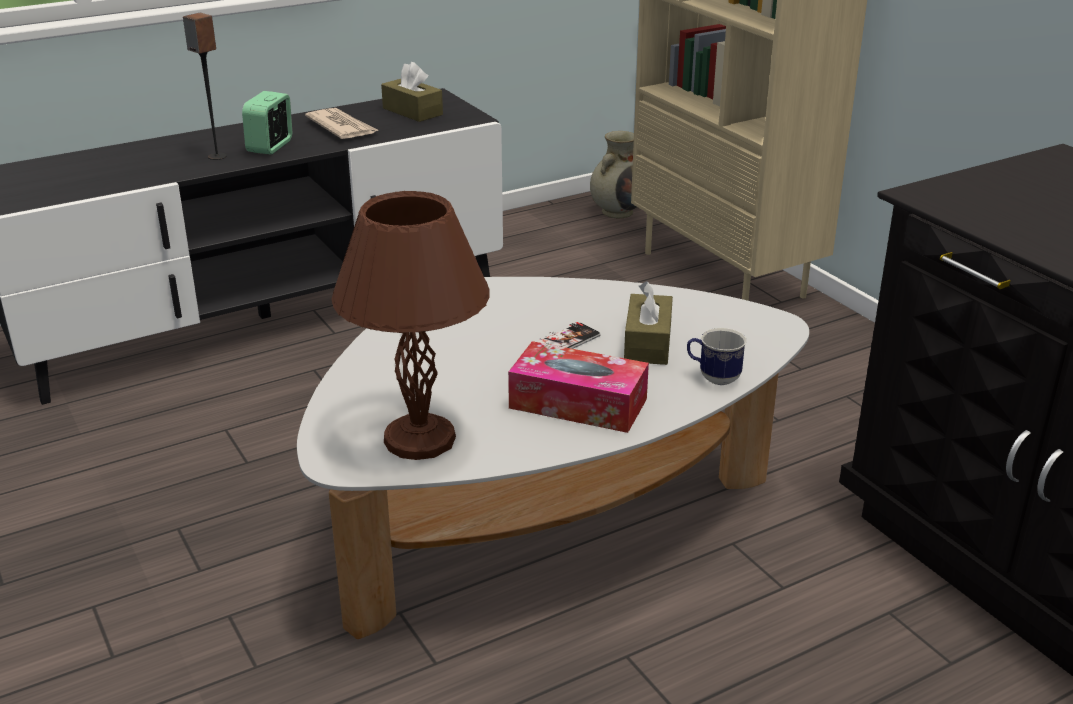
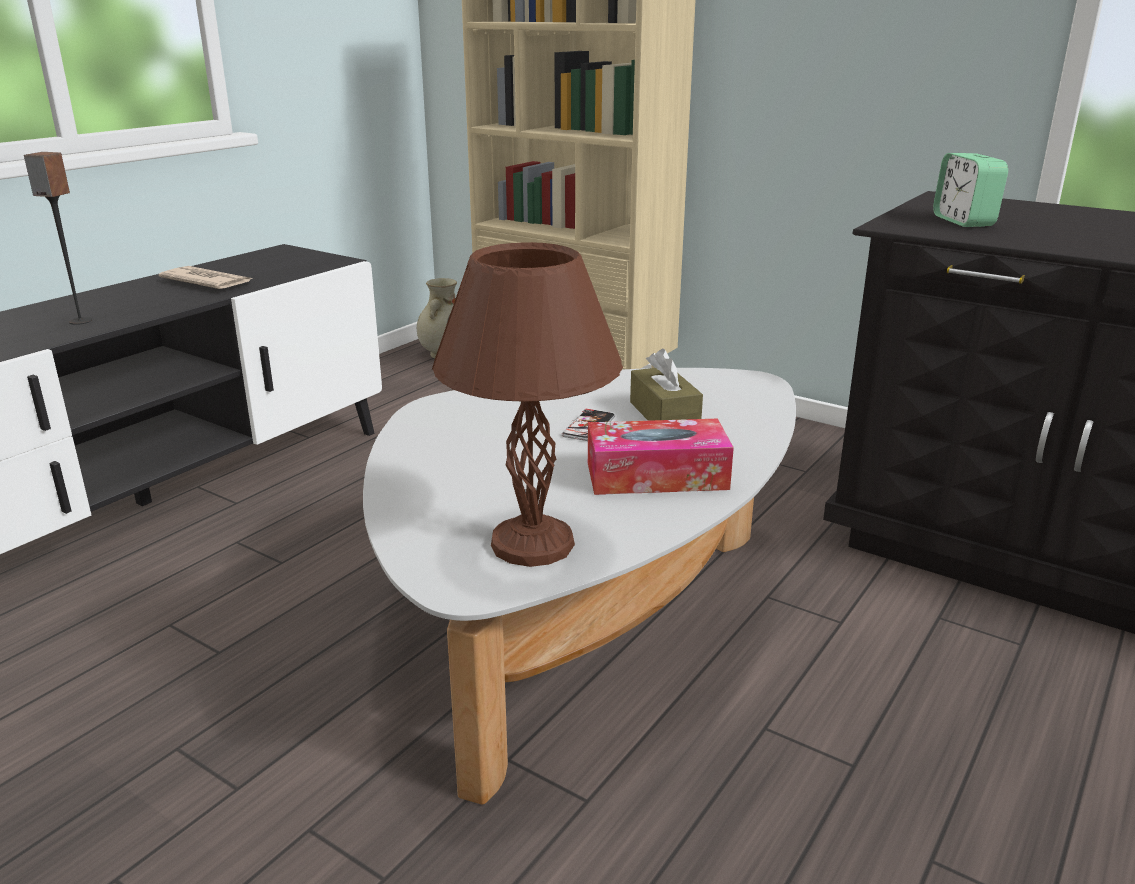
camera: 25 degrees left, 5 degrees down
(270, 147) = (139, 306): alarm clock -> alarm clock (963, 221)
(412, 111) = (271, 263): brown tissue box -> none
(713, 377) = (751, 429): mug -> none

